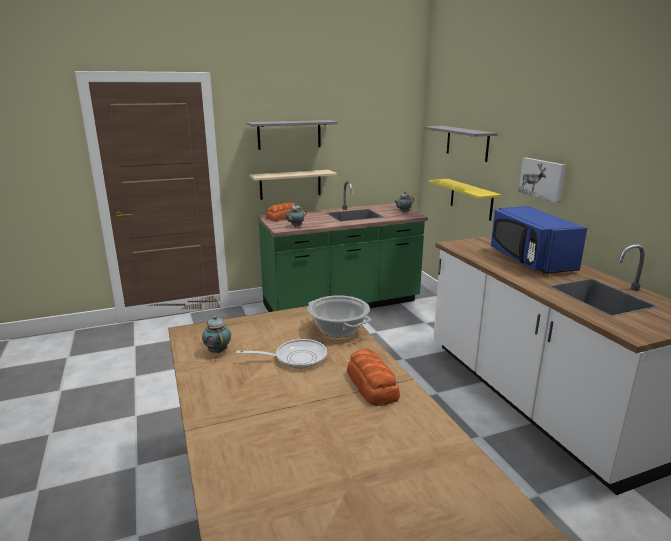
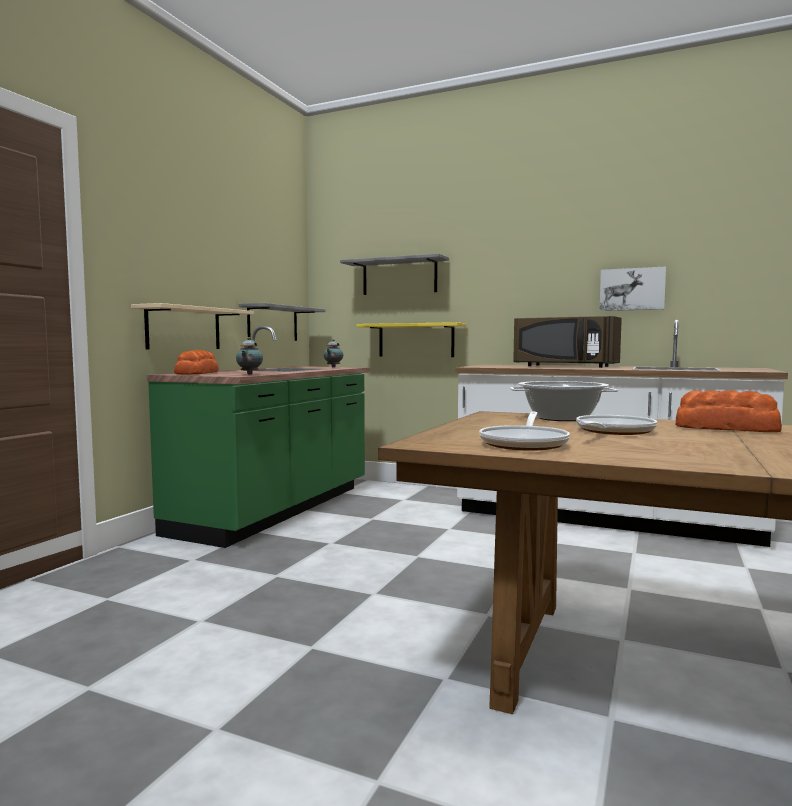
camera: 45 degrees left, 15 degrees down
(218, 351) = (525, 443): teapot -> frying pan
(289, 134) = (182, 250): grey shelf -> grey shelf (273, 323)
(529, 260) = (564, 366): blue microwave -> brown microwave
(543, 179) = (526, 294): picture -> picture (632, 289)

